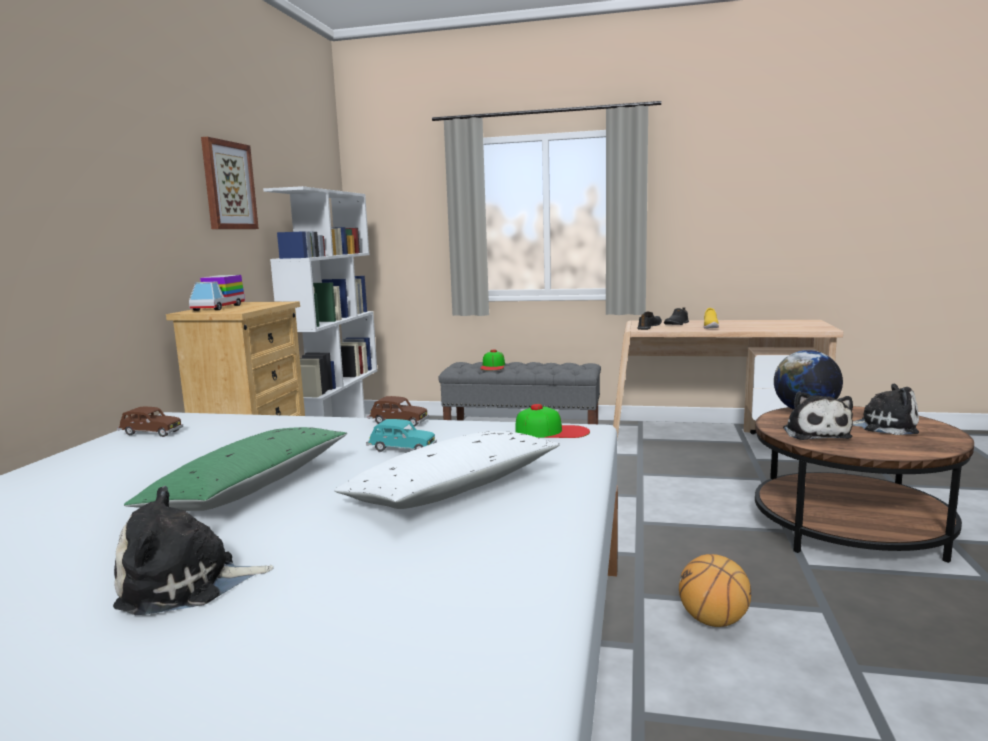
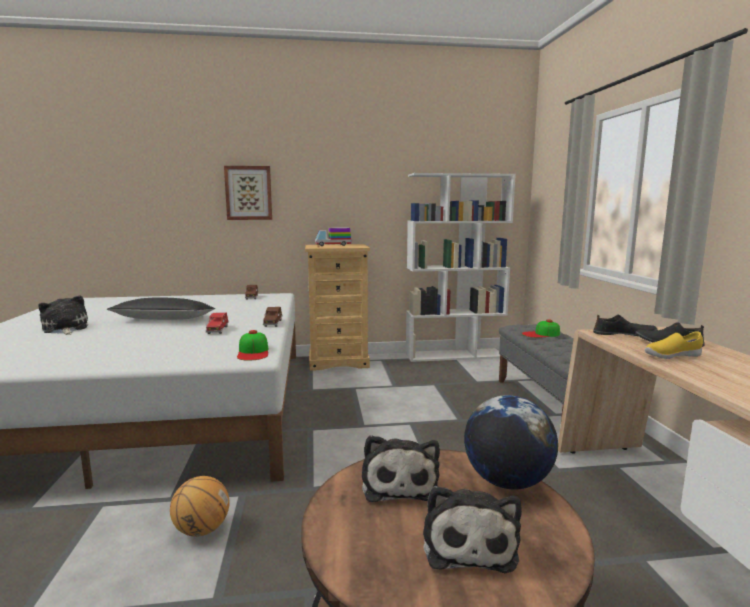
camera: 70 degrees right, 0 degrees up
(228, 186) = (375, 174): picture -> picture (248, 193)
(249, 489) = (164, 319): green pillow -> black pillow
(401, 449) = (218, 330): turquoise toy car -> red toy car
(452, 490) = (143, 345): white pillow -> none
(815, 433) = (399, 483): plush toy -> plush toy turned 75 degrees counterclockwise

